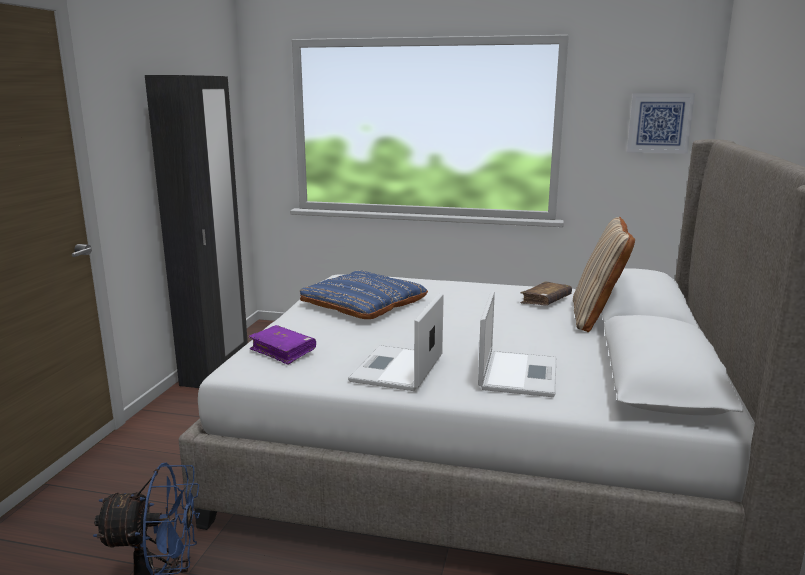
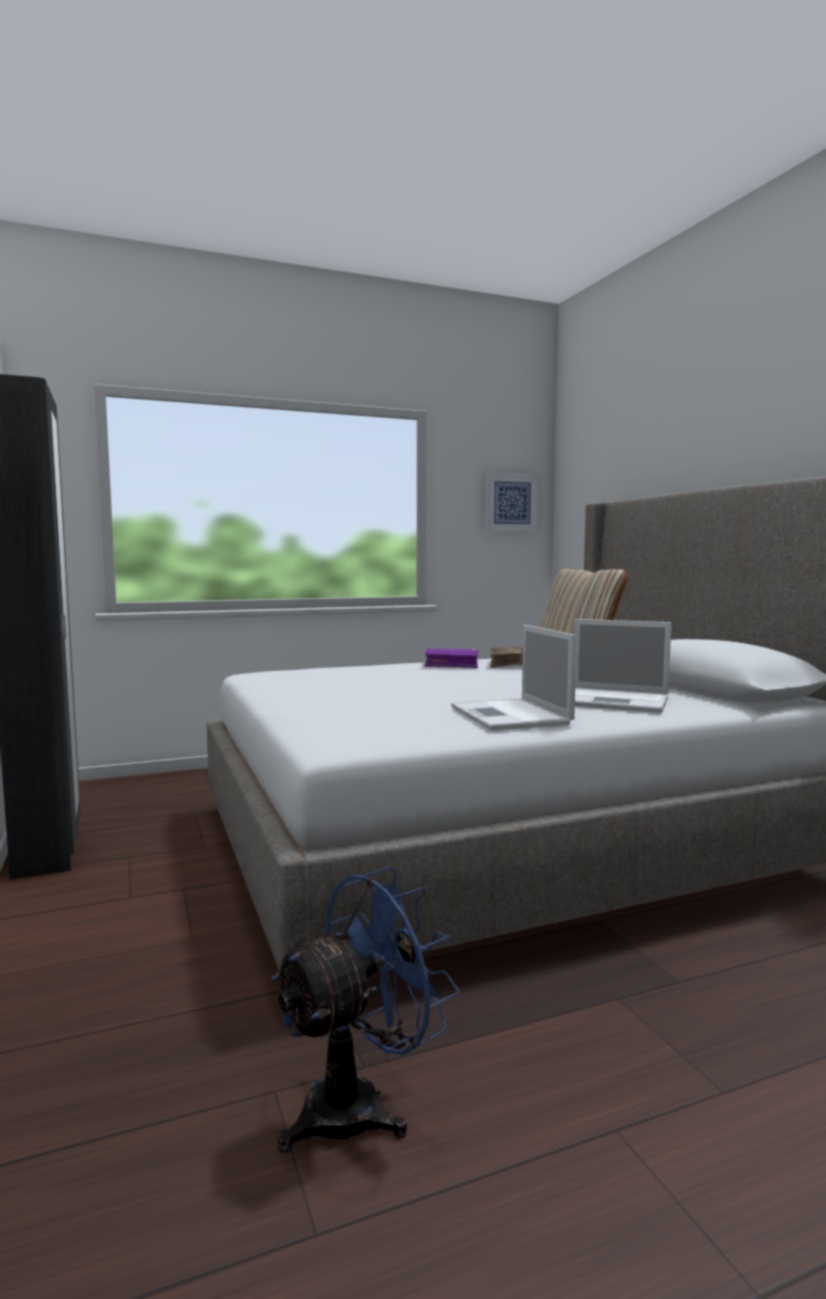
camera: 35 degrees left, 10 degrees down
(283, 351) = (353, 724): purple book -> purple book (451, 665)
(364, 303) = (339, 685): blue pillow -> none
(518, 373) = (616, 701): laptop -> laptop turned 135 degrees clockwise

